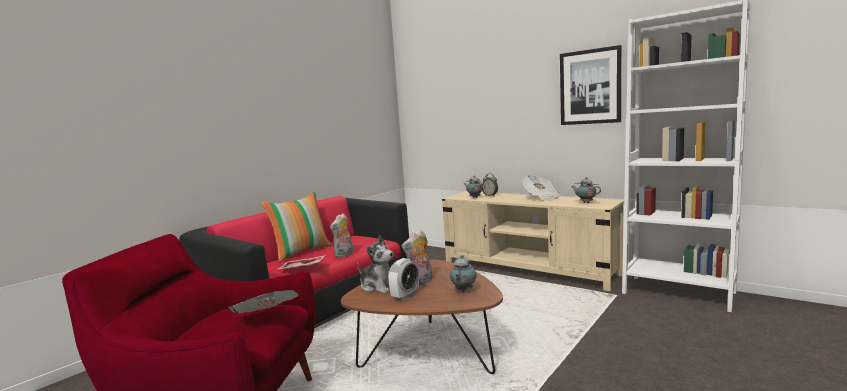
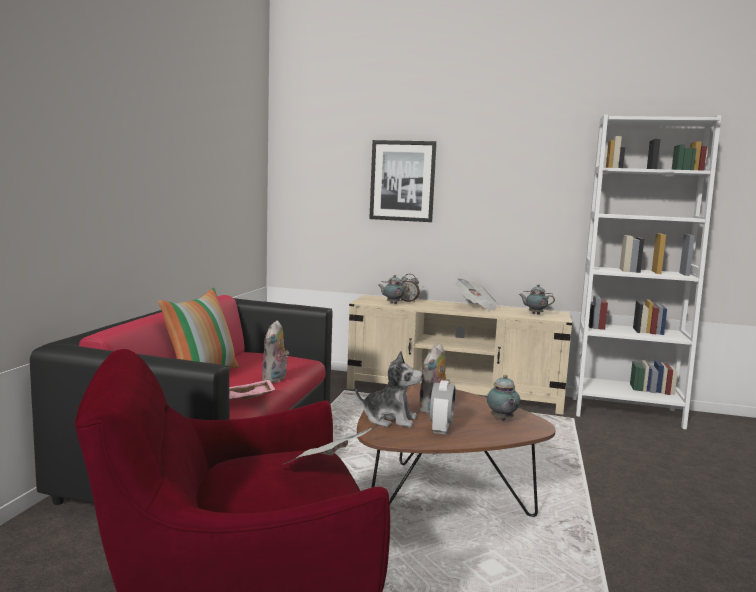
camera: 25 degrees left, 0 degrees up
(590, 87) = (540, 181): picture -> picture (402, 181)

